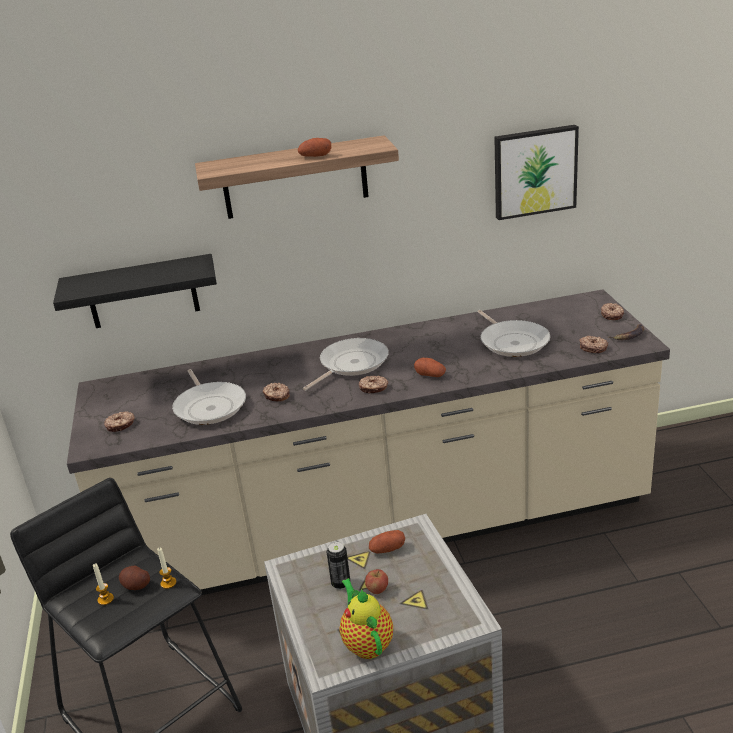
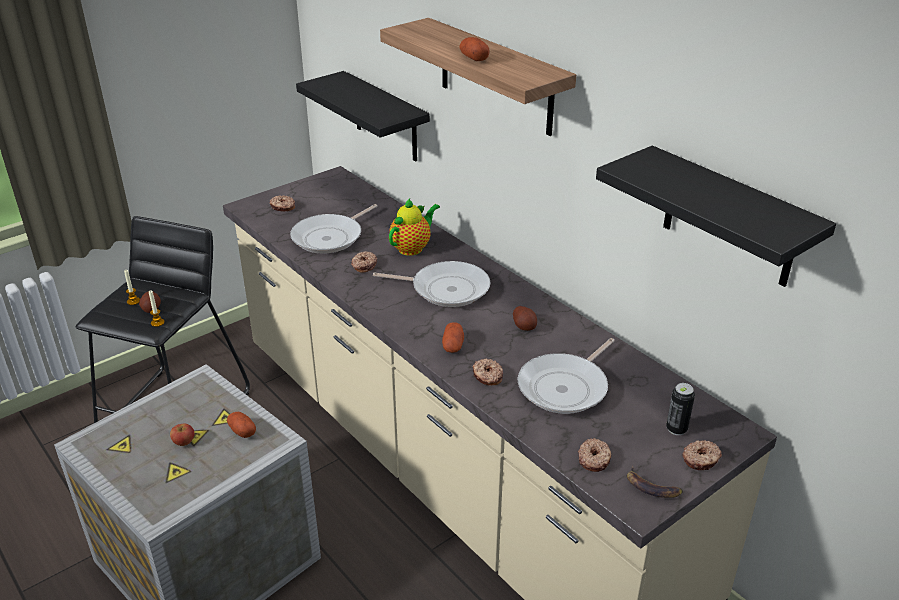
camera: 60 degrees right, 5 degrees up
(341, 584) = (187, 417): can -> can (676, 429)
(367, 643) = (114, 457): teapot -> teapot (412, 248)
(373, 388) = (406, 316): donut -> donut (487, 376)
(430, 342) = (524, 326): none -> potato
(534, 171) = (729, 218): picture -> black shelf

